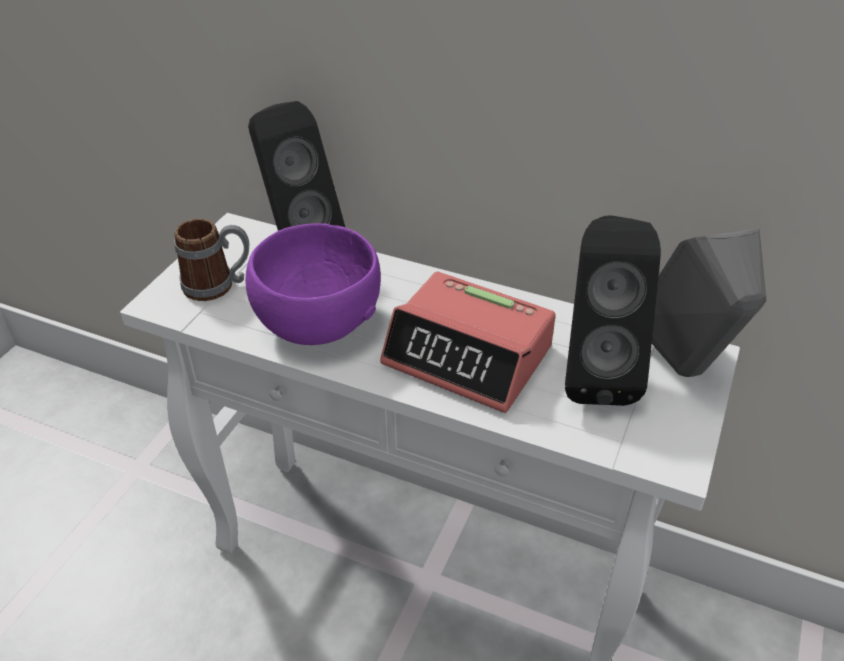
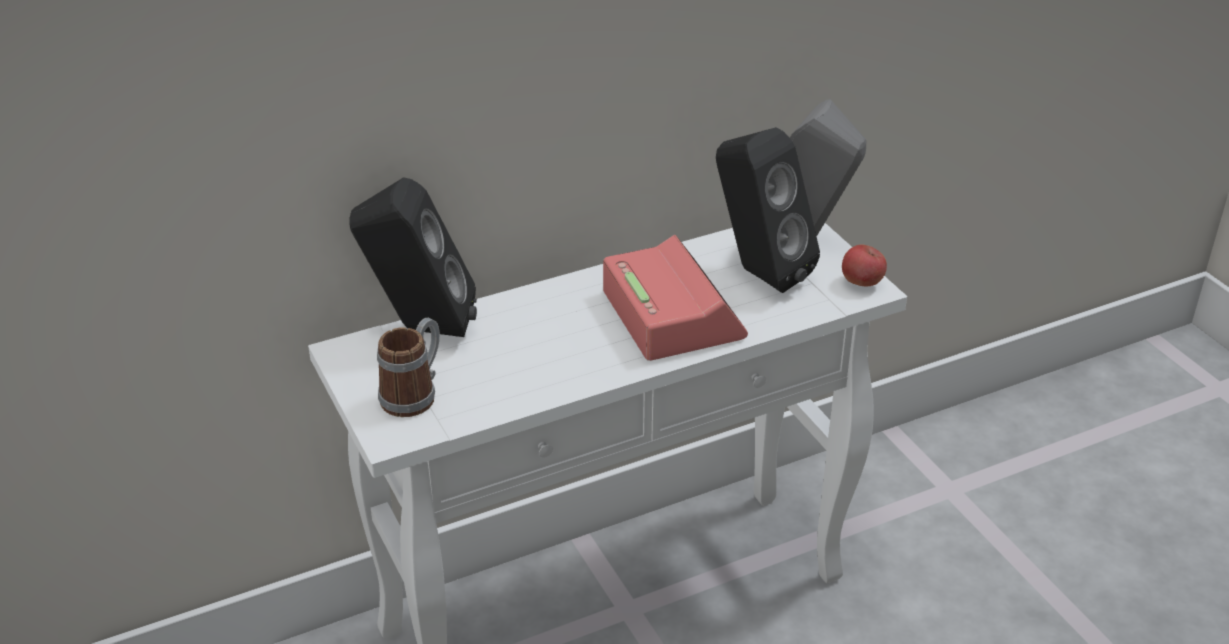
camera: 50 degrees left, 5 degrees down
(317, 323) = (539, 365): purple bowl -> none
(469, 356) = (672, 315): alarm clock -> alarm clock turned 90 degrees counterclockwise
(678, 450) = (861, 283): none -> apple

